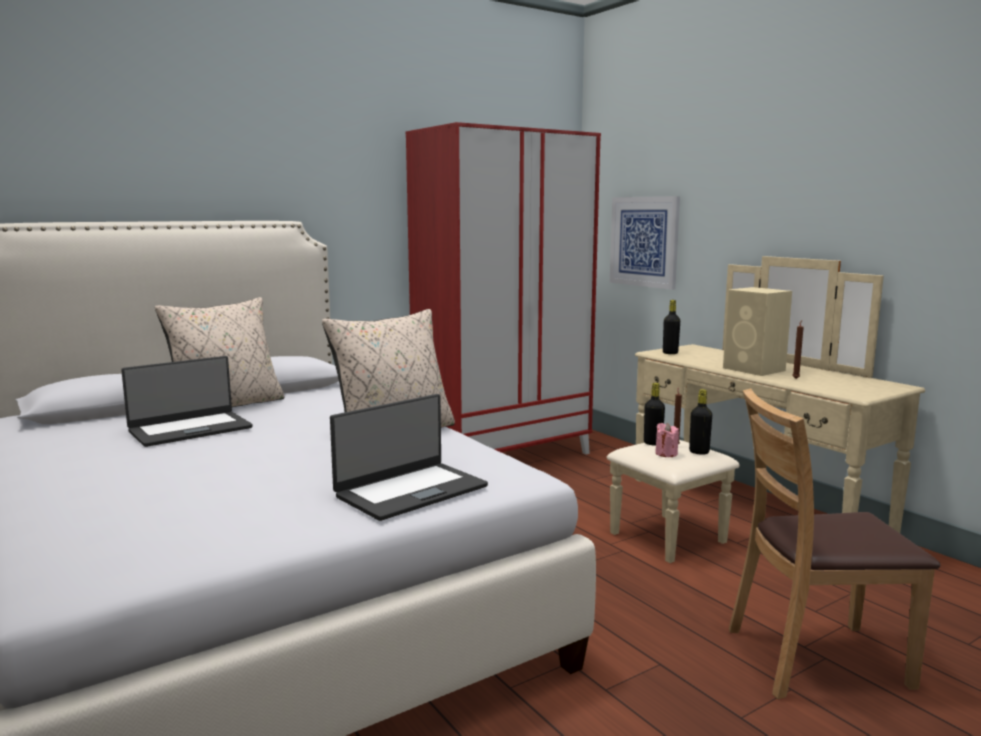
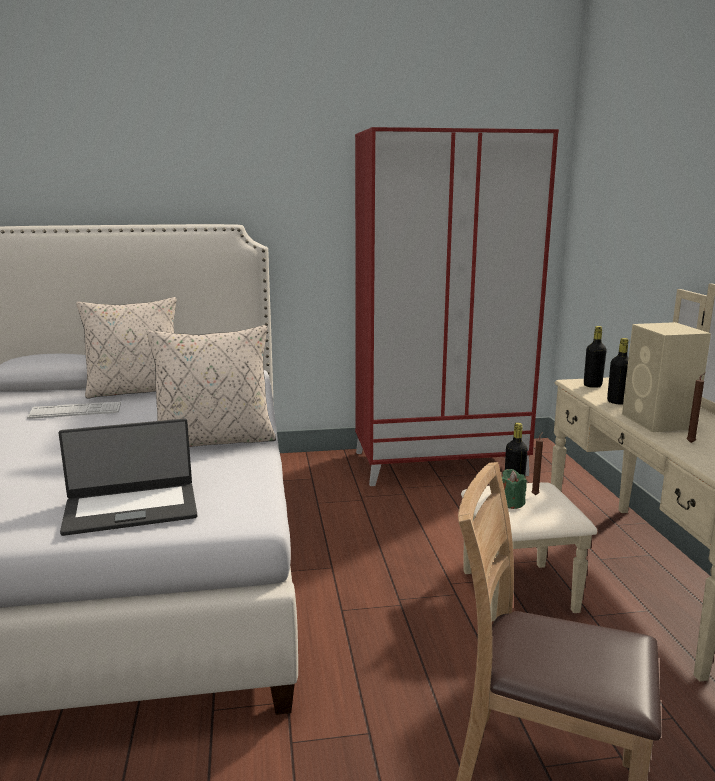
camera: 25 degrees right, 5 degrees up
(190, 429) = (75, 411): laptop -> keyboard
(644, 241) = (613, 252): picture -> none
(666, 453) = (511, 503): pink candle -> green candle
(699, 452) = (551, 508): black bottle -> black bottle (617, 402)

